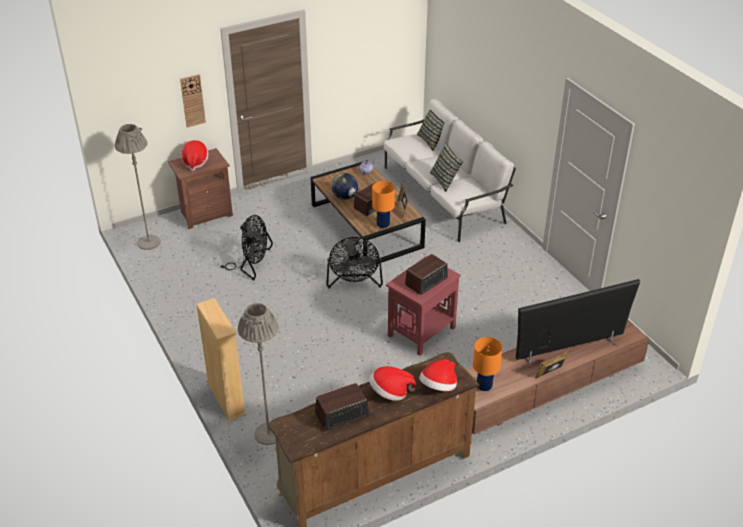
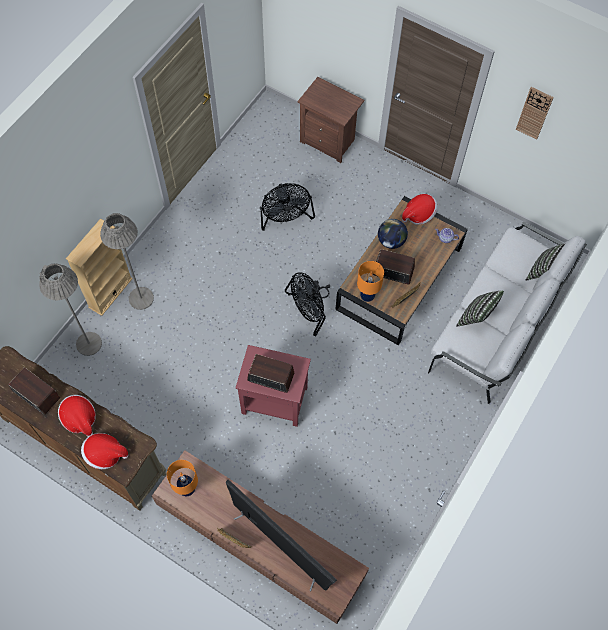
camera: 60 degrees right, 25 degrees up
(149, 242) = (263, 125): grey floor lamp -> grey floor lamp (141, 298)
(192, 100) = (354, 46): wall clock -> wall clock (534, 113)
(195, 162) = (330, 97): hat -> hat (418, 214)

